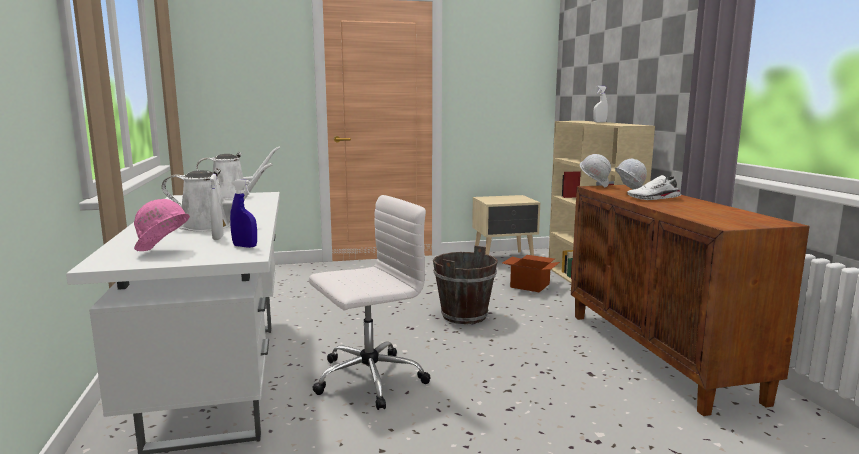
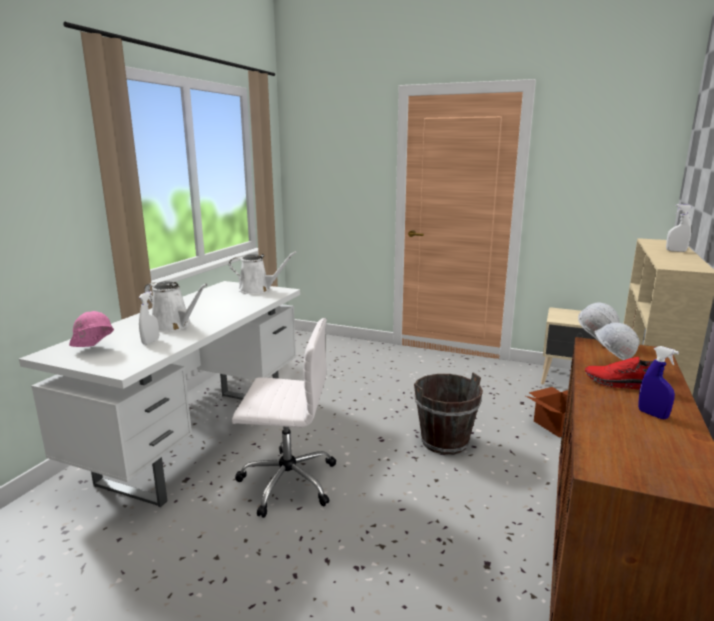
camera: 35 degrees right, 5 degrees up
(245, 246) = (143, 357): blue spray bottle -> blue spray bottle (652, 414)
(654, 199) = (621, 385): white shoe -> red shoe

